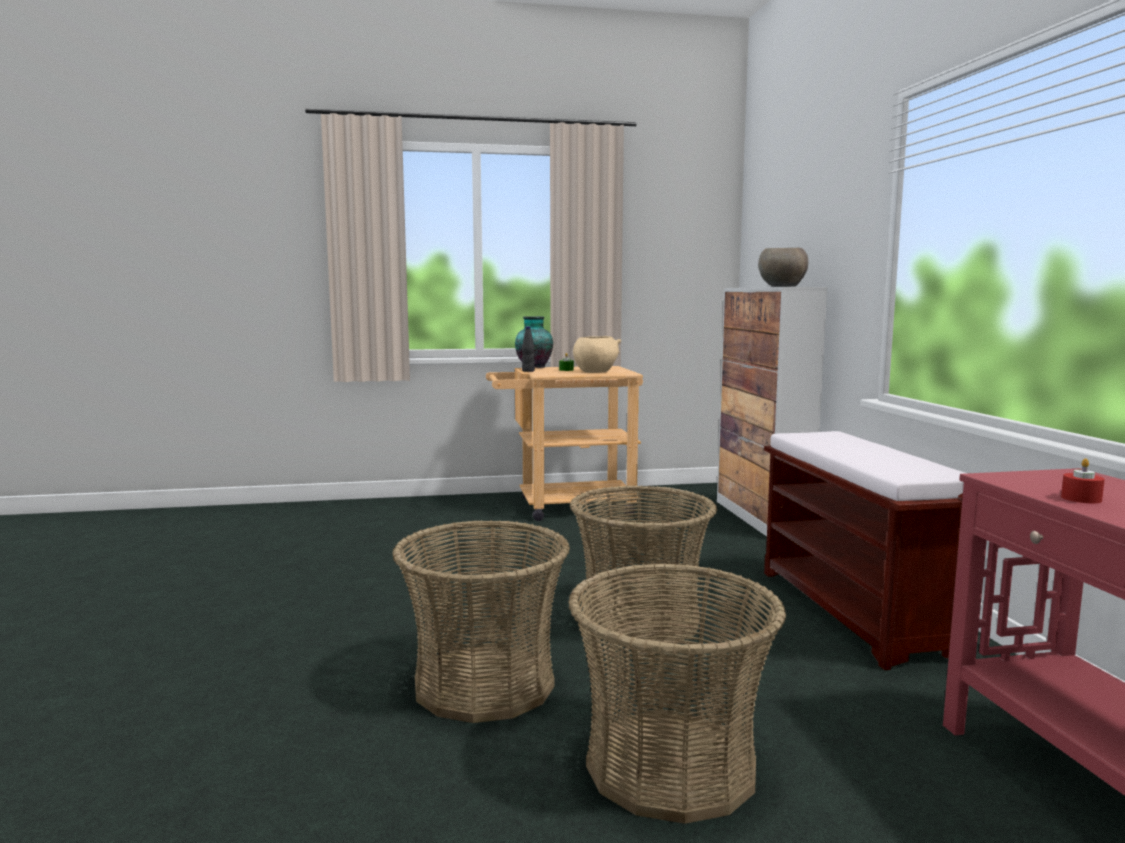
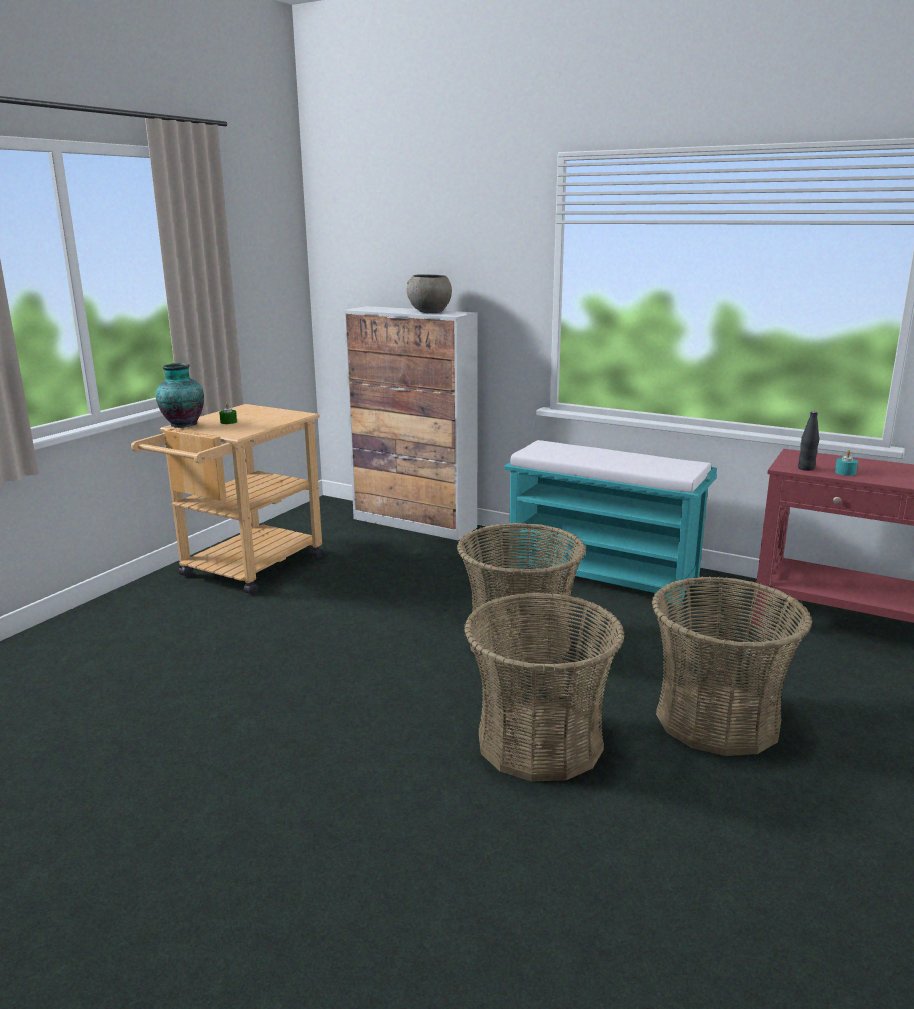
camera: 50 degrees left, 10 degrees up
(528, 371) = (207, 433): black bottle -> black bottle (806, 468)
(595, 372) = (269, 419): beige bowl -> none
(857, 612) = (604, 576): brown bench -> turquoise bench
(1081, 498) = (845, 472): red candle -> turquoise candle

